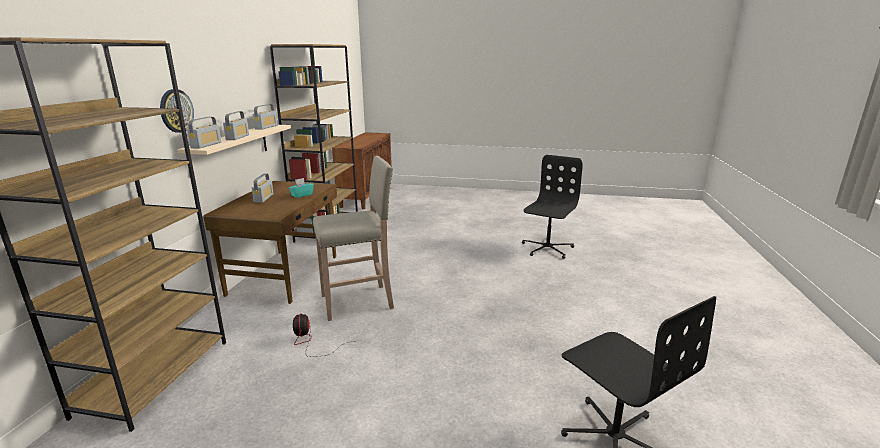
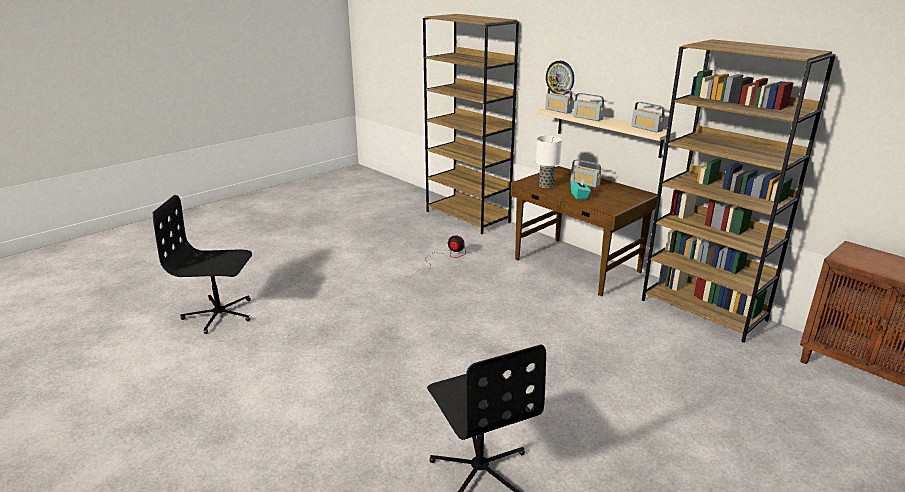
camera: 125 degrees right, 5 degrees up
(283, 207) = (546, 186): none -> table lamp
(359, 302) = (485, 284): beige stool -> none

